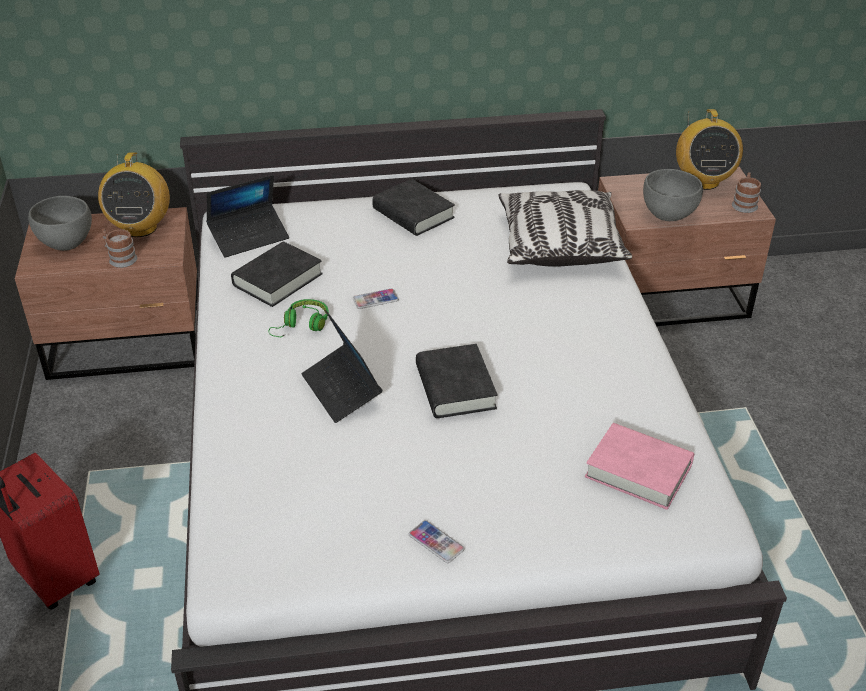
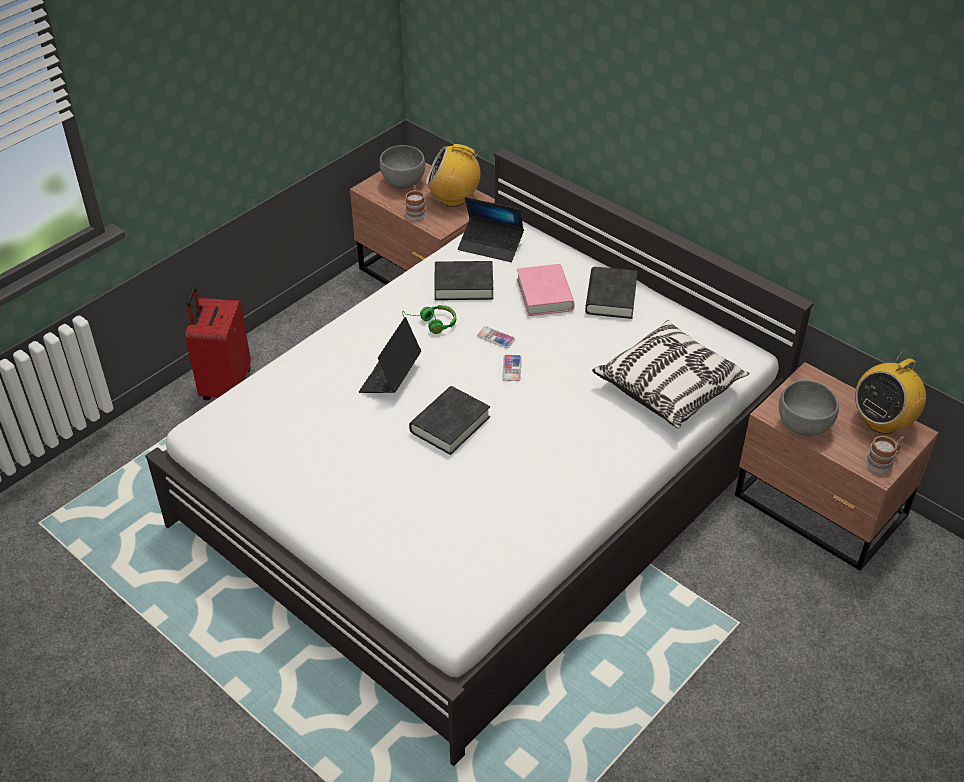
camera: 50 degrees right, 5 degrees up
(140, 228) = (453, 198): radio -> radio turned 45 degrees clockwise
(436, 542) = (306, 495): phone -> phone (512, 368)
(638, 471) = (464, 555): pink book -> pink book (544, 295)

